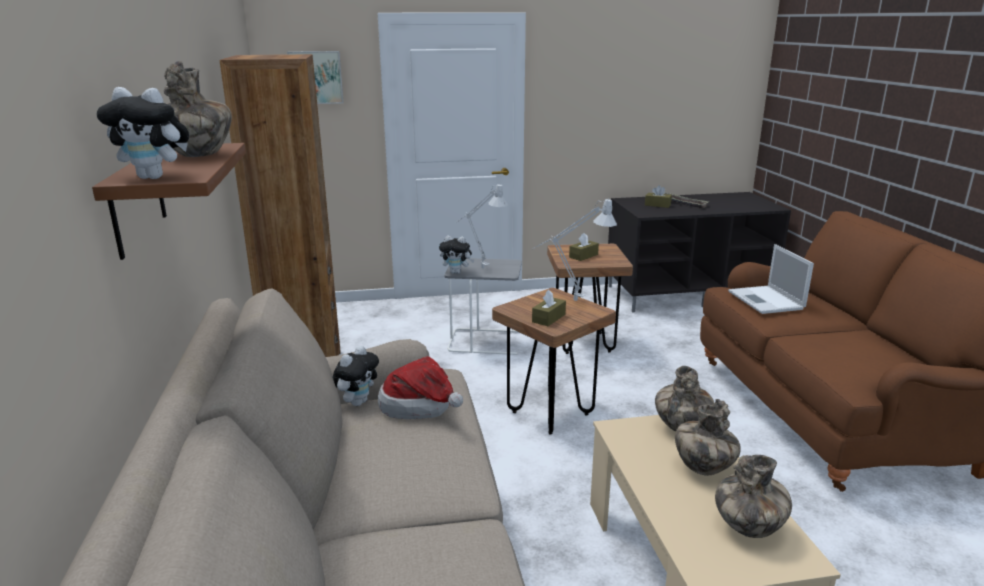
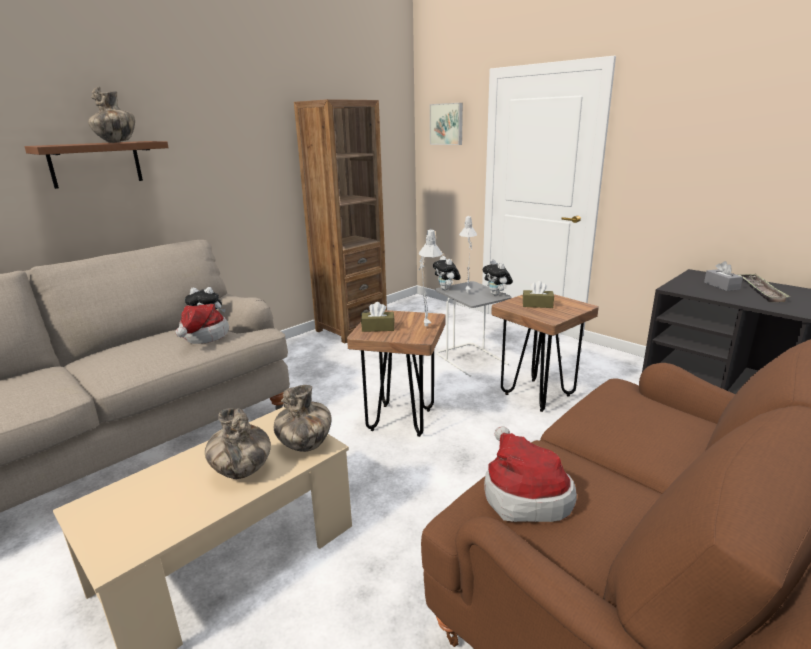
camera: 55 degrees right, 0 degrees up
(155, 177) = (47, 145): plush toy -> plush toy (497, 294)
(657, 205) = (721, 286): brown tissue box -> grey tissue box
(749, 528) = (154, 517): vase -> none
(766, 301) = (621, 410): laptop -> none
(842, 360) = (523, 494): none -> hat

